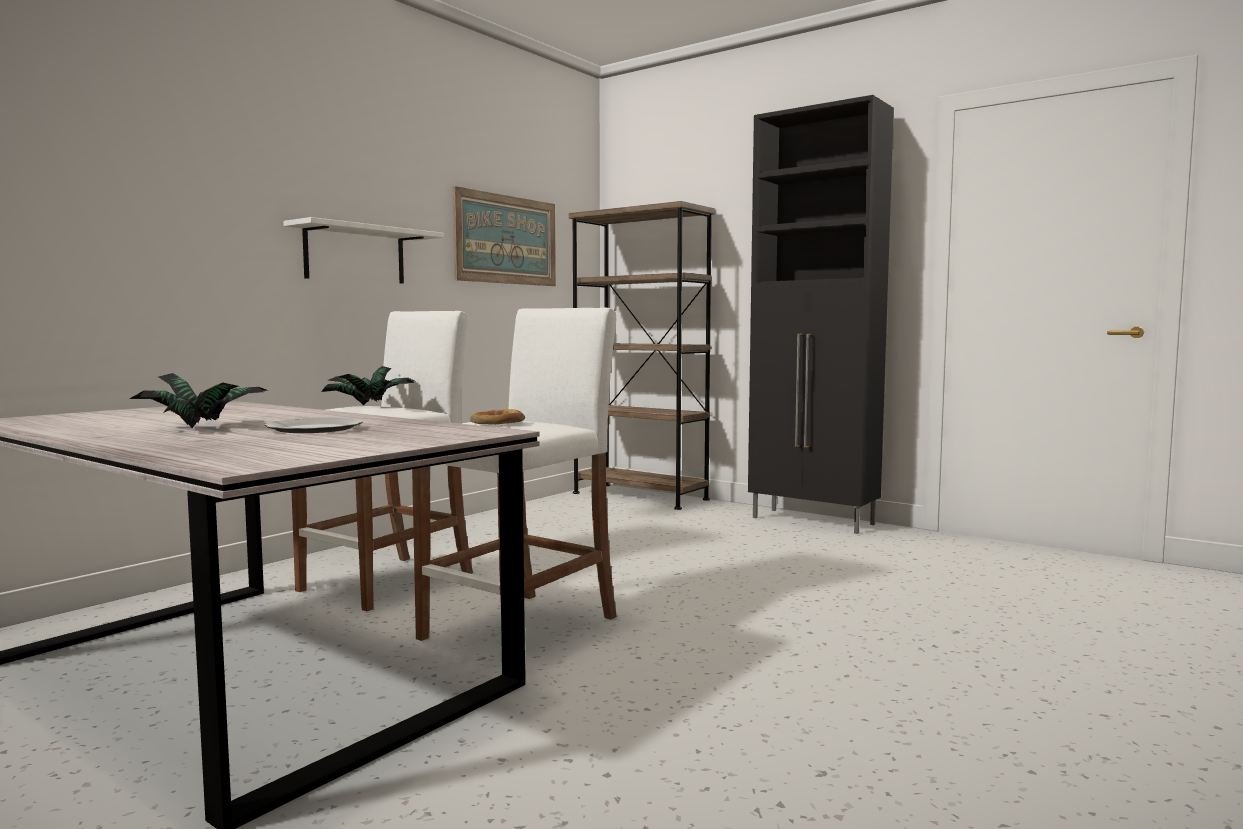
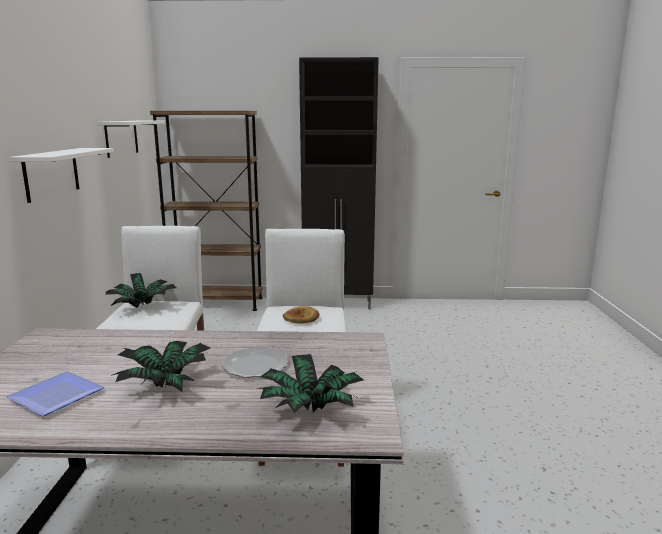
camera: 35 degrees left, 10 degrees up
(115, 422) = (60, 396): none -> plate
(252, 449) = (310, 409): none -> potted plant
(506, 240) = (121, 138): picture -> white shelf

